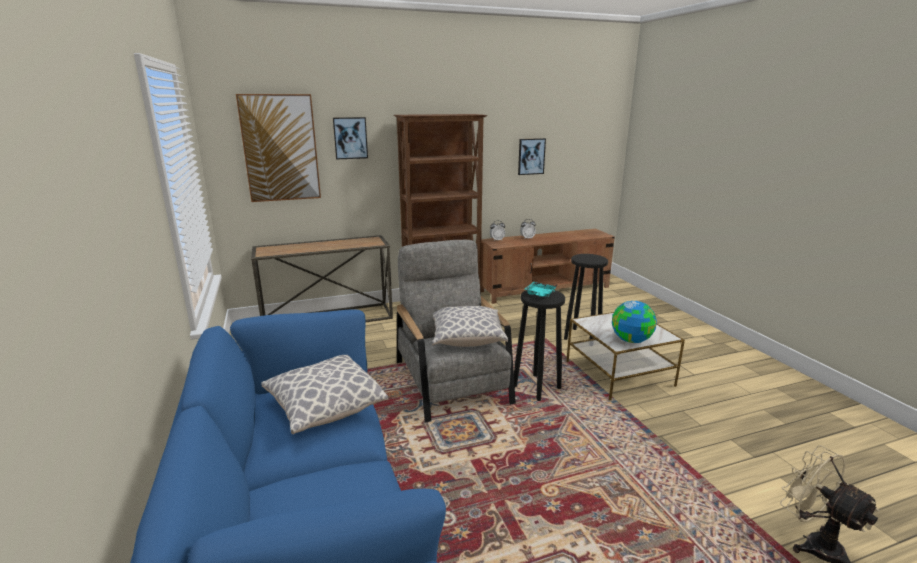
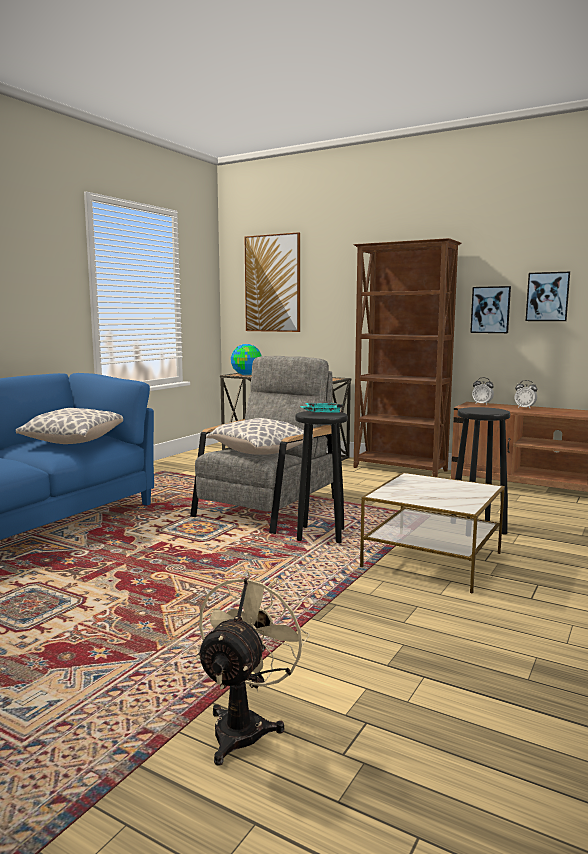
camera: 50 degrees right, 10 degrees down
(350, 138) = (330, 273): picture -> picture (490, 310)
(631, 340) = (410, 497): globe -> globe (247, 375)

